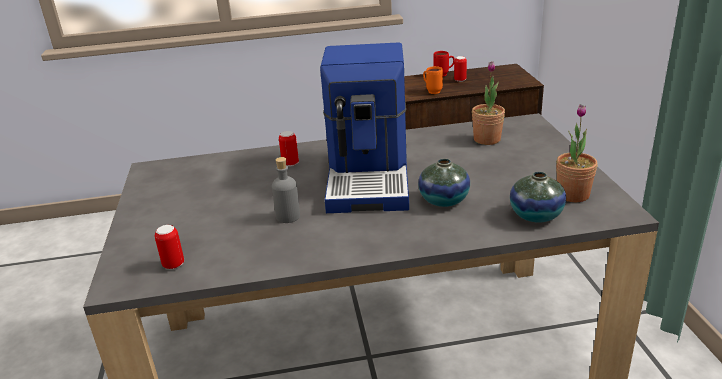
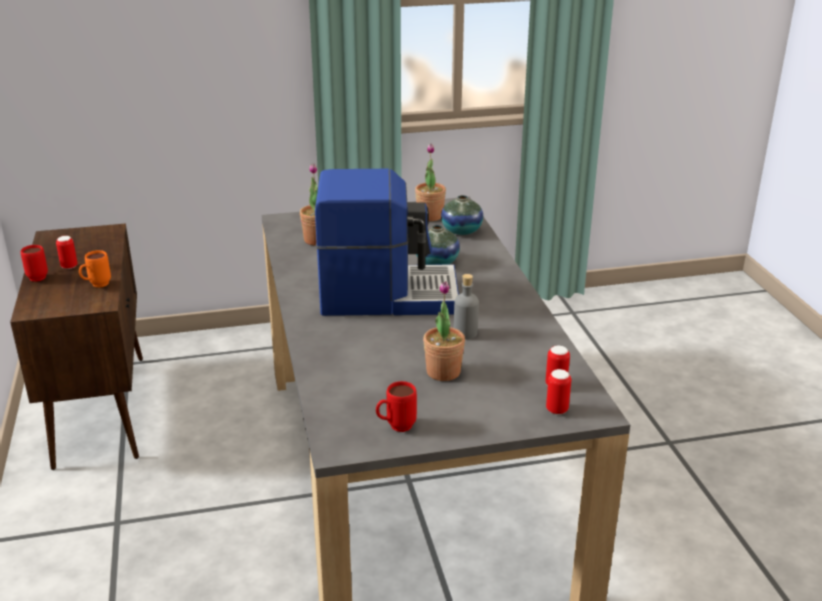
camera: 95 degrees left, 0 degrees up
(158, 187) = (395, 427): none -> red mug
(224, 206) = (443, 372): none -> potted plant
(290, 163) = (347, 341): can -> can (557, 410)

